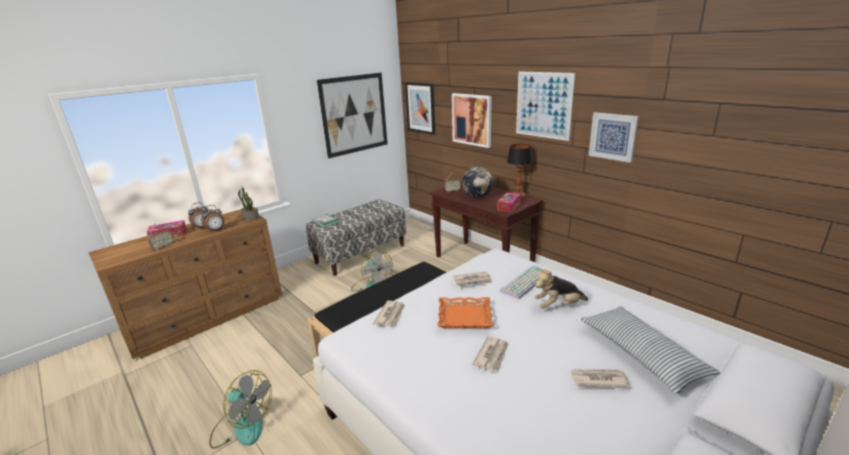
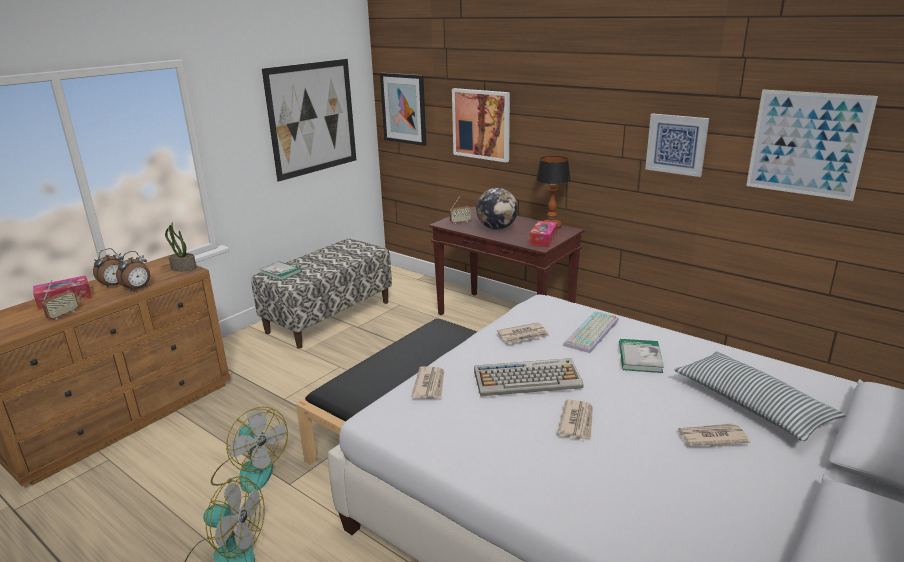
camera: 10 degrees left, 0 degrees up
(371, 286) = (357, 358): fan -> fan (250, 470)
(464, 316) = (528, 379): orange tray -> keyboard
(543, 105) = (583, 104): picture -> picture (807, 144)
(558, 306) = (640, 358): plush toy -> book

